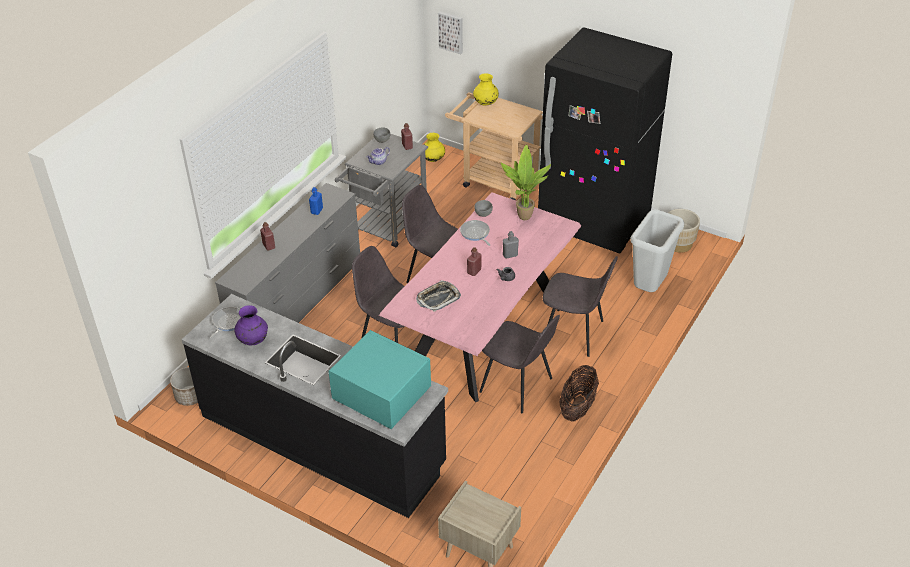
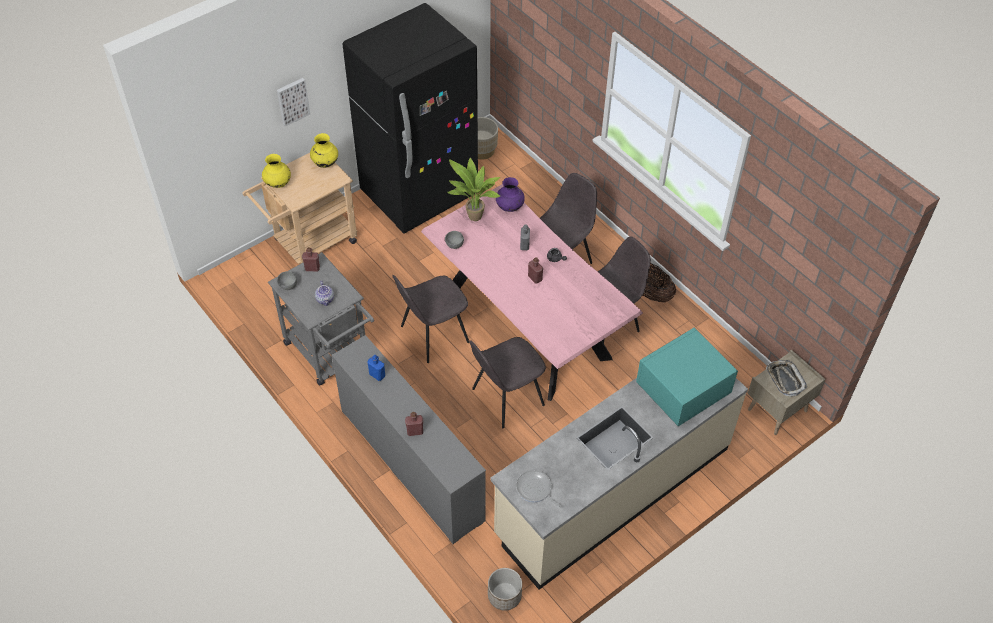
camera: 70 degrees left, 10 degrees up
(253, 340) = (571, 473): purple vase -> purple vase (510, 207)
(322, 440) = (612, 491): black counter -> beige counter
(433, 159) = (241, 281): yellow vase -> yellow vase (325, 163)
(438, 298) = (560, 315): tray -> tray (785, 379)
(451, 32) = (202, 150): picture -> picture (292, 101)
(475, 233) = (480, 260): frying pan -> none
(649, 288) = (528, 191): grey trash can -> none

